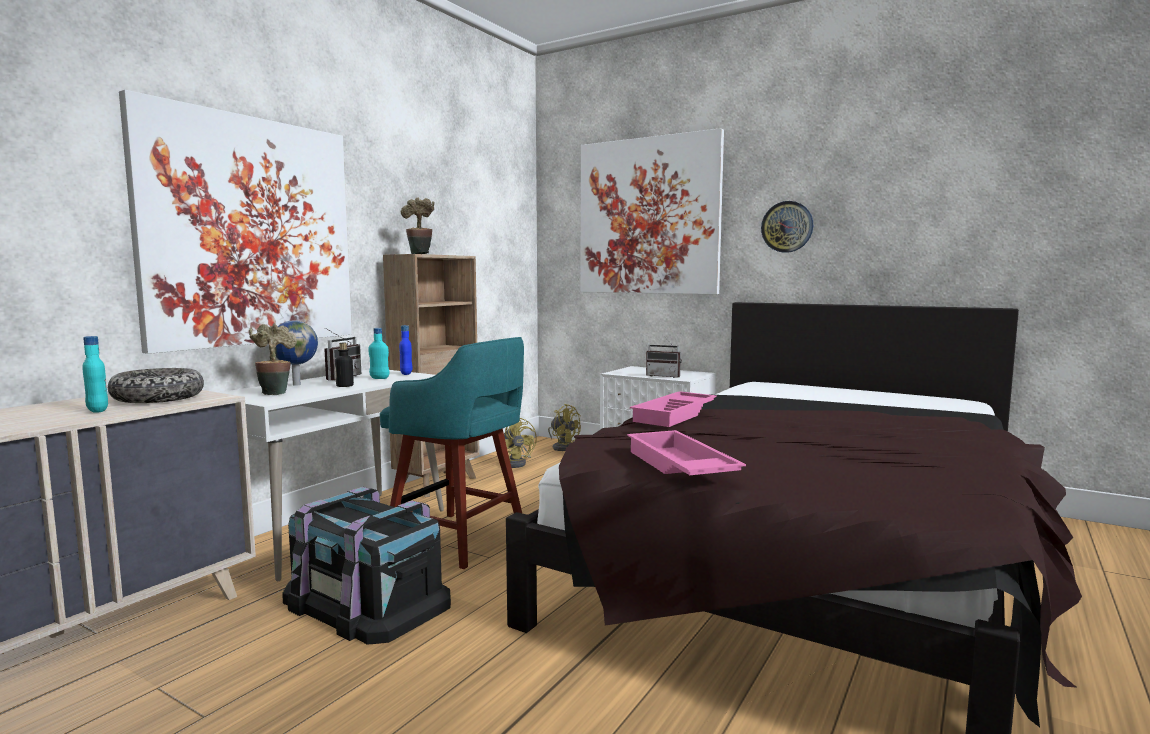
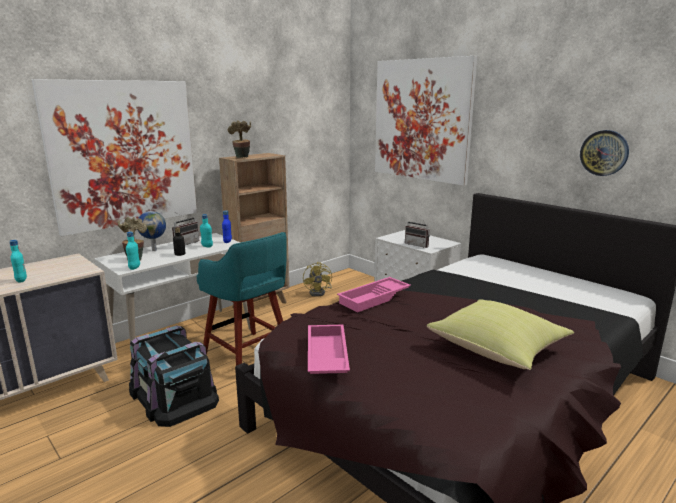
camera: 15 degrees right, 10 degrees up
(158, 398) = (59, 269): bowl -> none
(284, 399) = (134, 268): none -> turquoise bottle
(563, 447) = (359, 280): yellow fan -> none
(787, 227) = (518, 139): wall clock -> wall clock (604, 153)
(891, 445) = (498, 350): none -> yellow pillow

